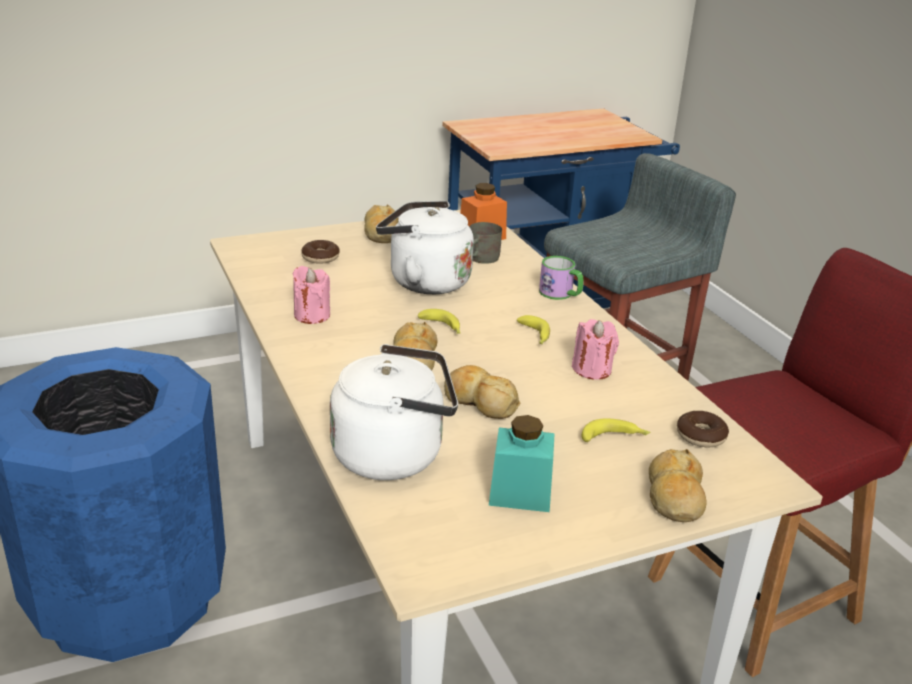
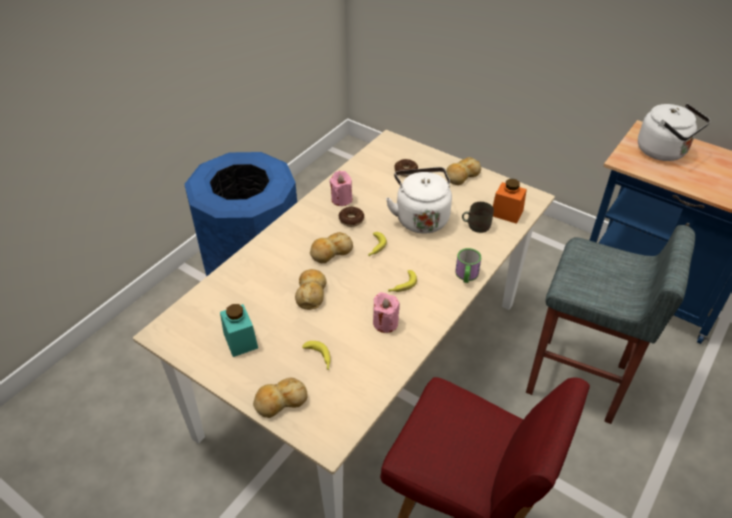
camera: 60 degrees right, 15 degrees up
(394, 454) = (241, 284): white kettle -> white kettle (664, 152)
(700, 436) = (351, 395): donut -> donut (351, 220)

